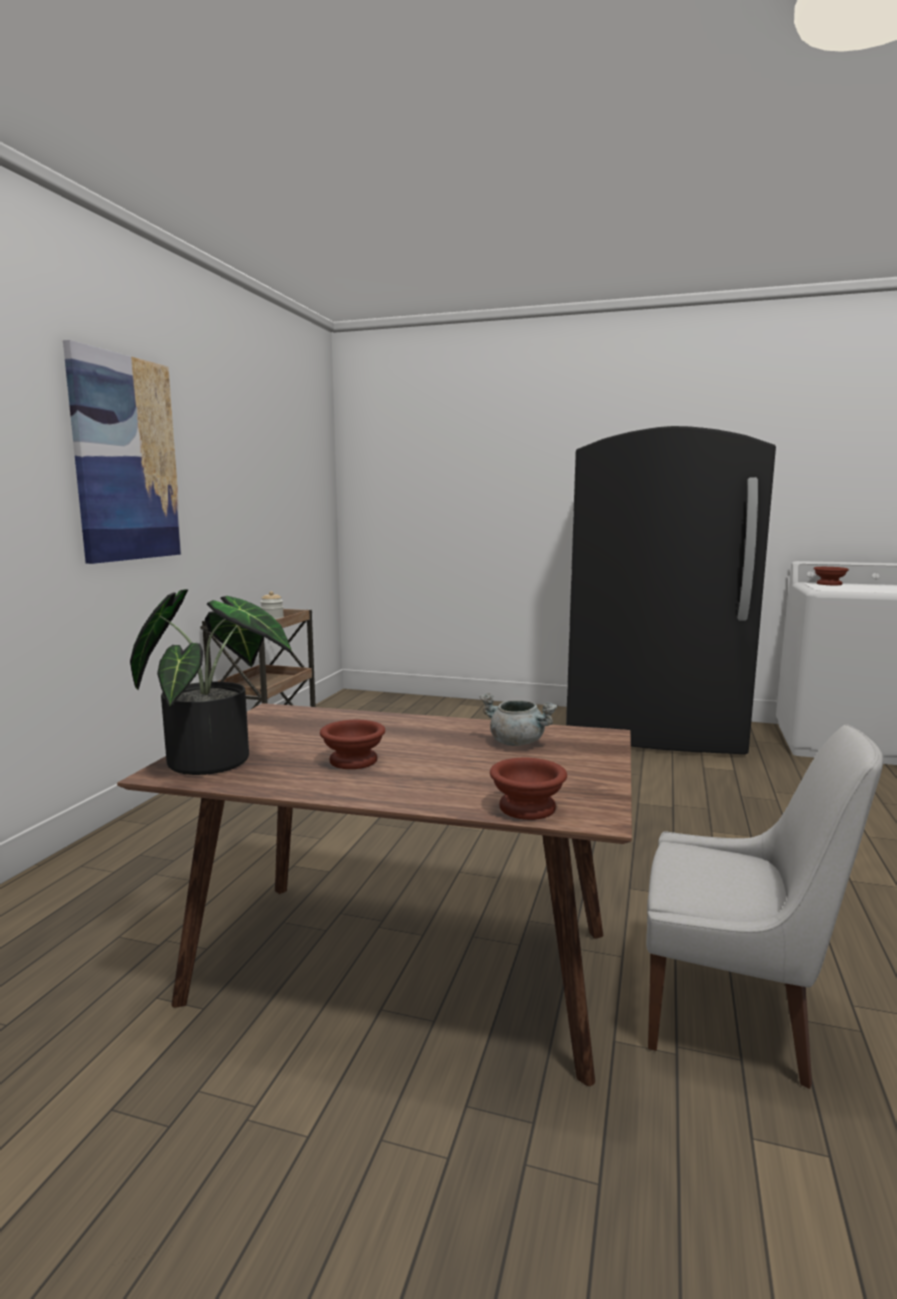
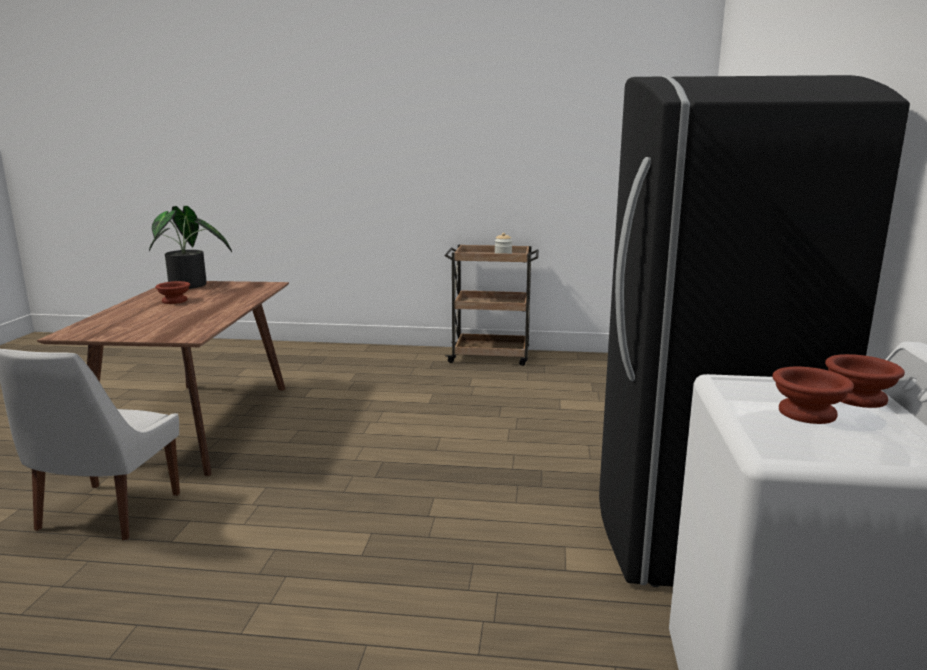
camera: 80 degrees right, 5 degrees up
(125, 459) = (399, 132): picture -> none
(517, 743) = (186, 322): grey cooking pot -> none
(528, 807) = (87, 325): brown bowl -> brown bowl (809, 414)

